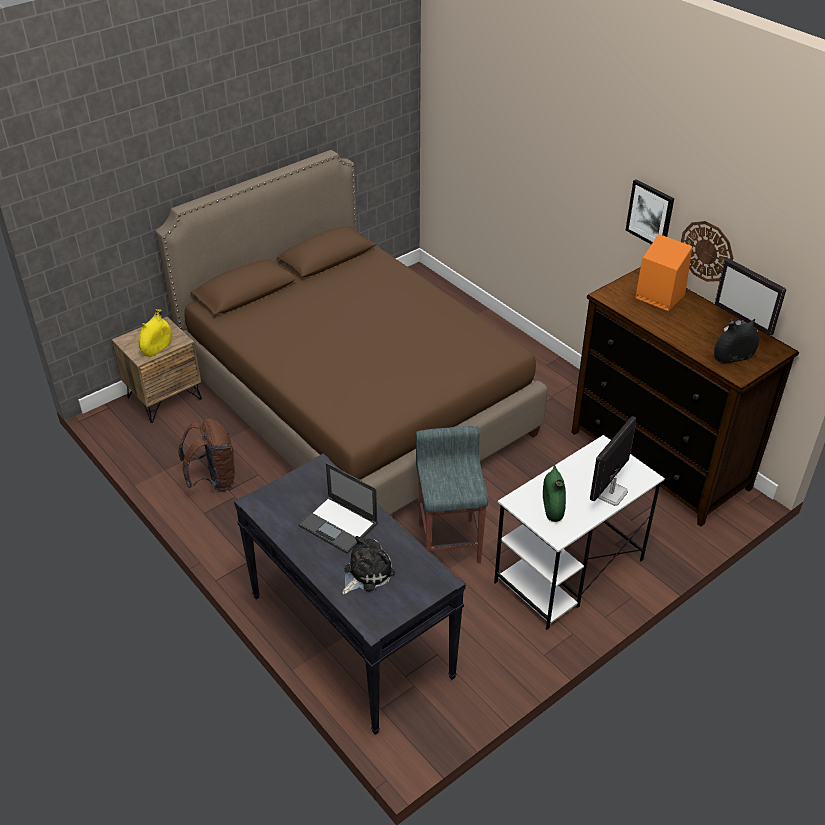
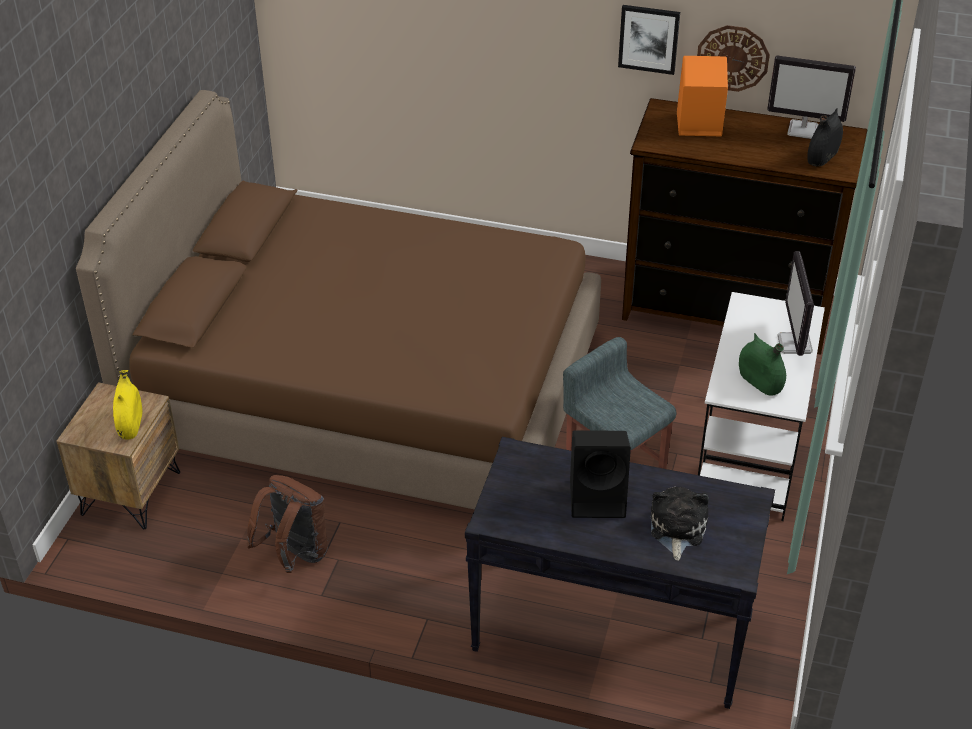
camera: 35 degrees left, 0 degrees up
(339, 525) = (599, 498): laptop -> black speaker

